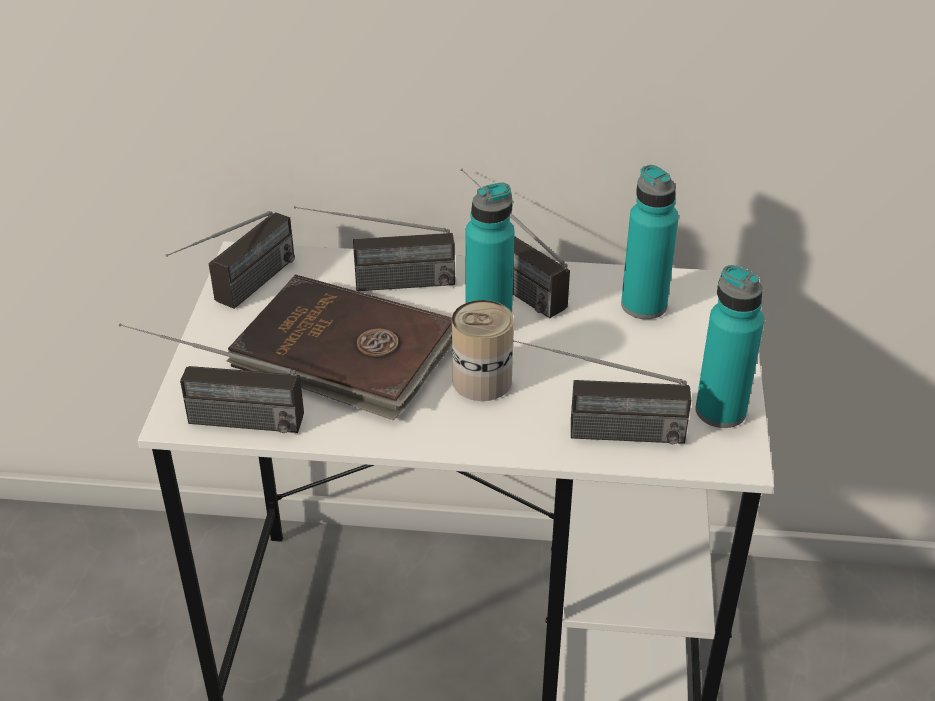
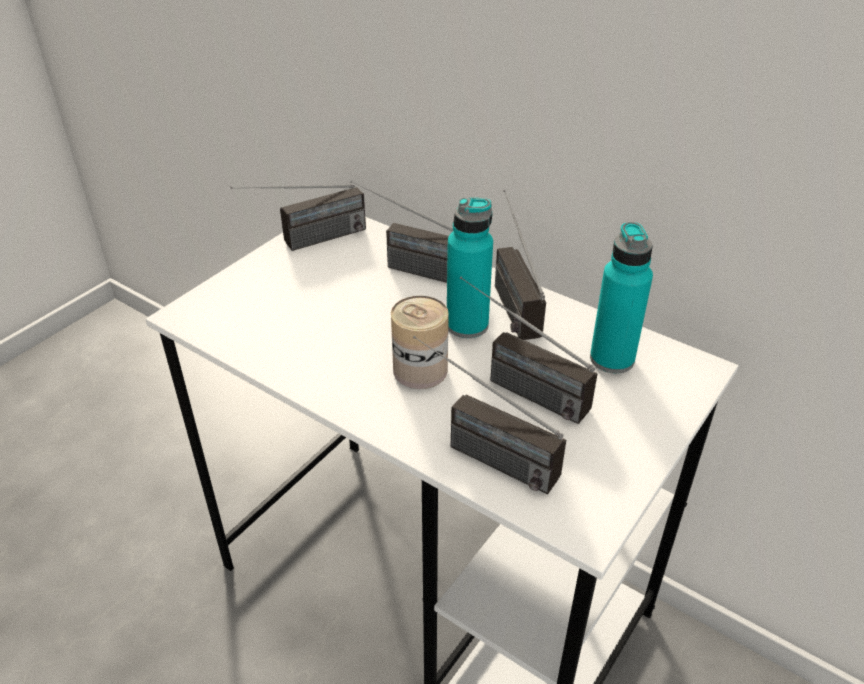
camera: 30 degrees right, 0 degrees up
(215, 419) = (206, 323): radio -> radio (514, 385)
(344, 354) = (336, 310): brown book -> none
(720, 411) = (606, 479): turquoise bottle -> none

